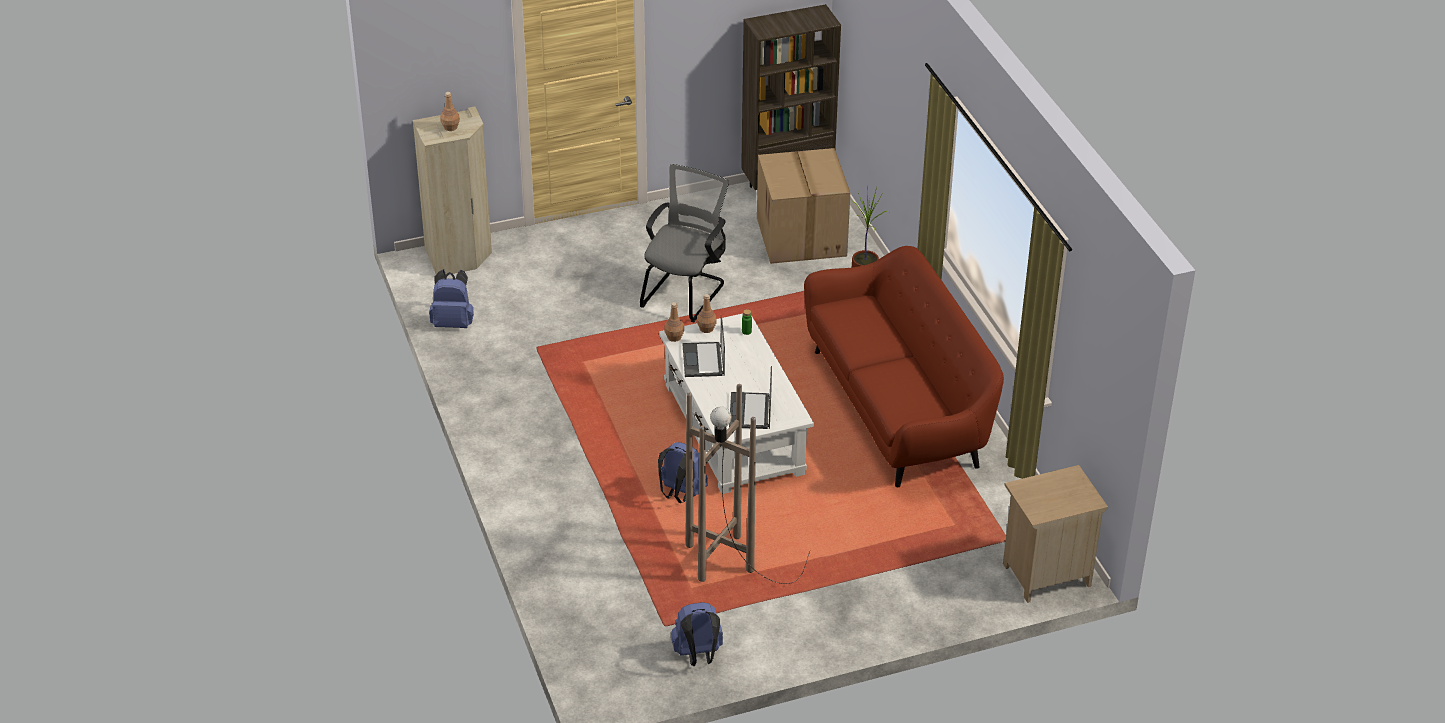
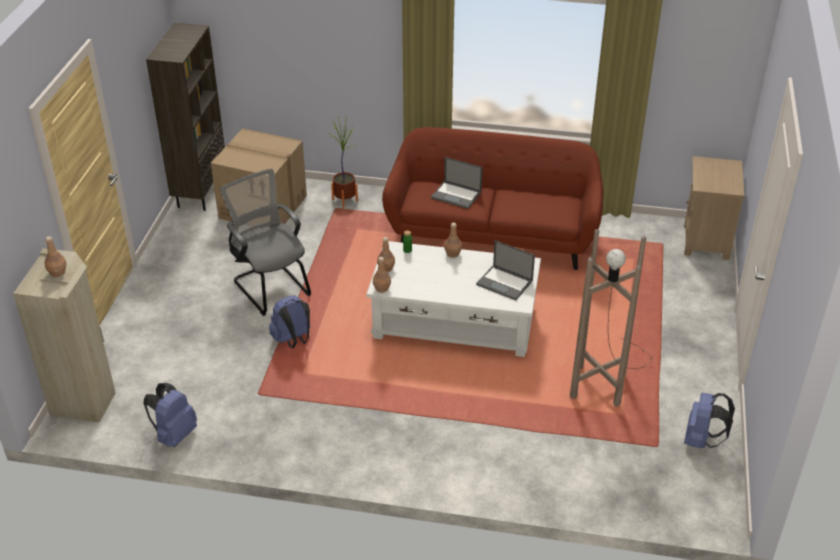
camera: 60 degrees left, 0 degrees up
(680, 494) = (508, 379): blue backpack -> blue backpack (293, 340)
(703, 360) = (424, 284): laptop -> laptop (457, 195)
(766, 362) = (453, 254): none -> brown bottle

